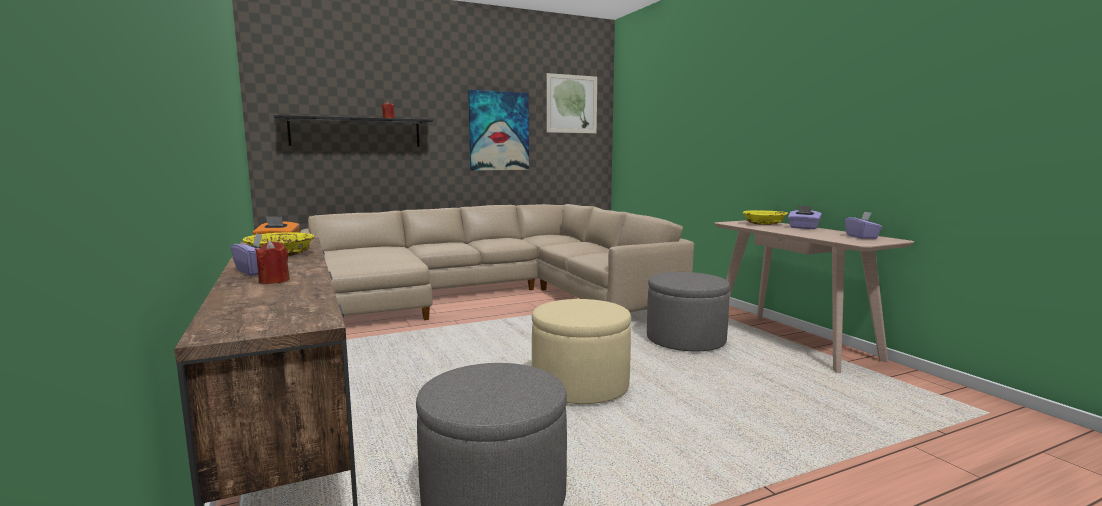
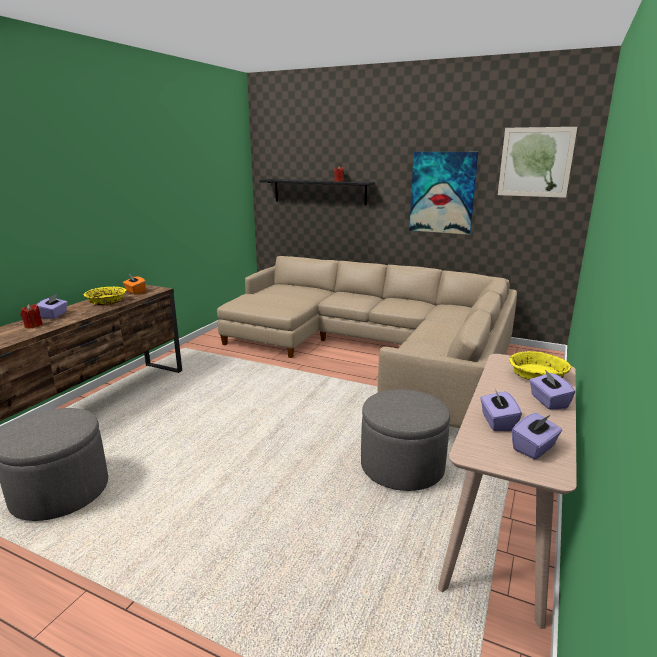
camera: 50 degrees right, 10 degrees up
(580, 386) = (238, 457): beige ottoman -> none
(821, 235) = (497, 422): none -> purple tissue box

